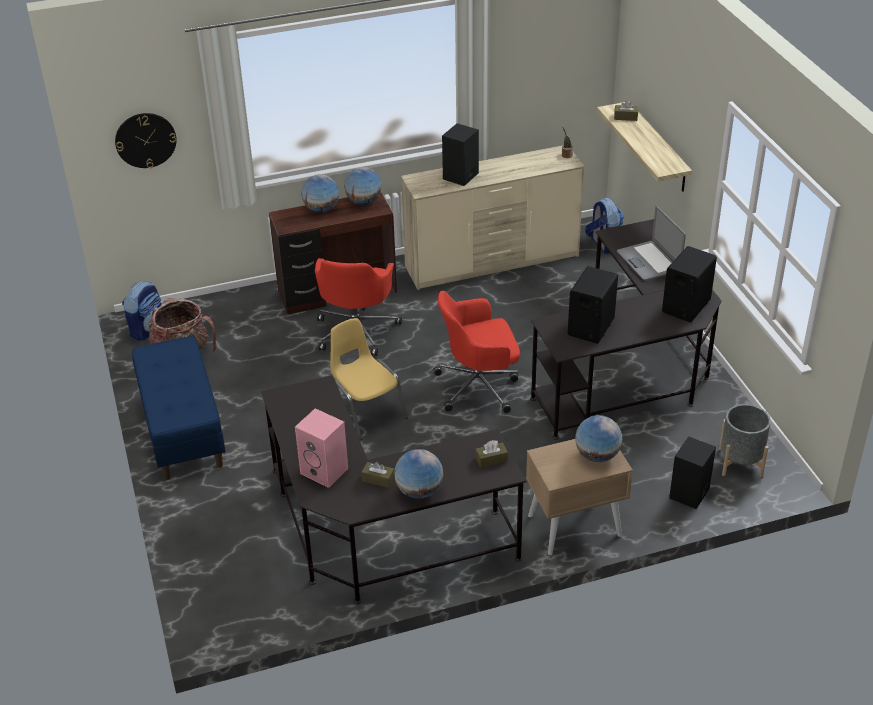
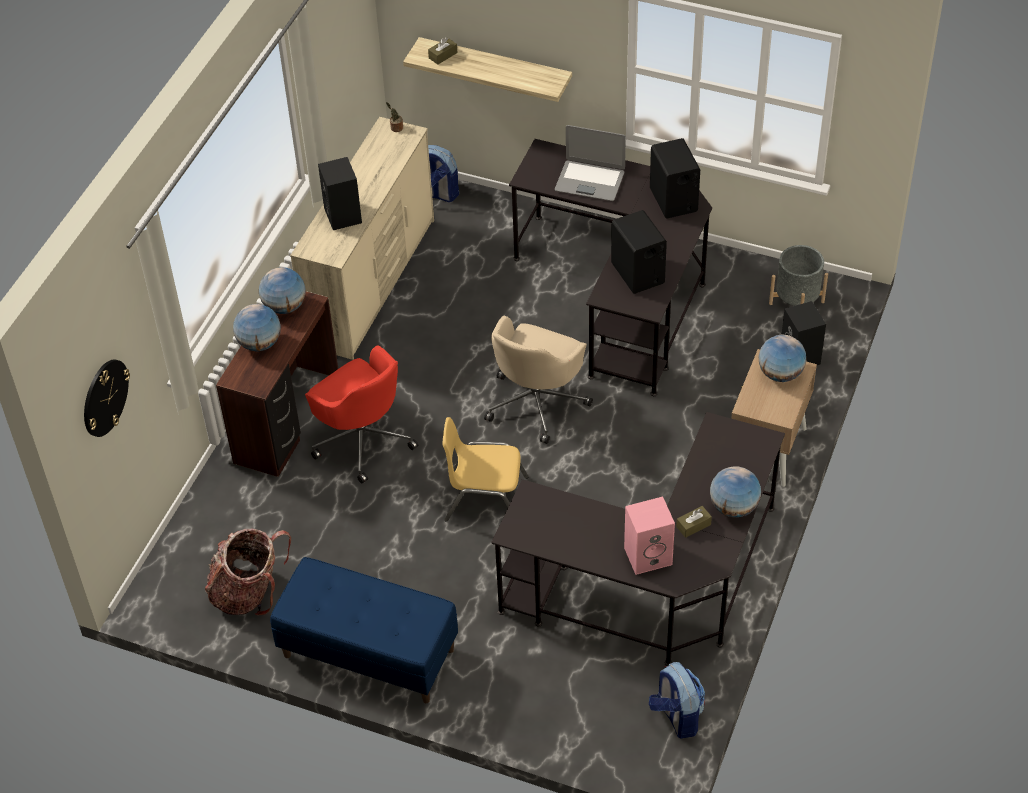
camera: 50 degrees left, 10 degrees up
(147, 329) = (173, 601): backpack -> backpack (676, 716)
(479, 386) = (537, 402): red office chair -> beige office chair
(491, 459) = (740, 439): brown tissue box -> none

